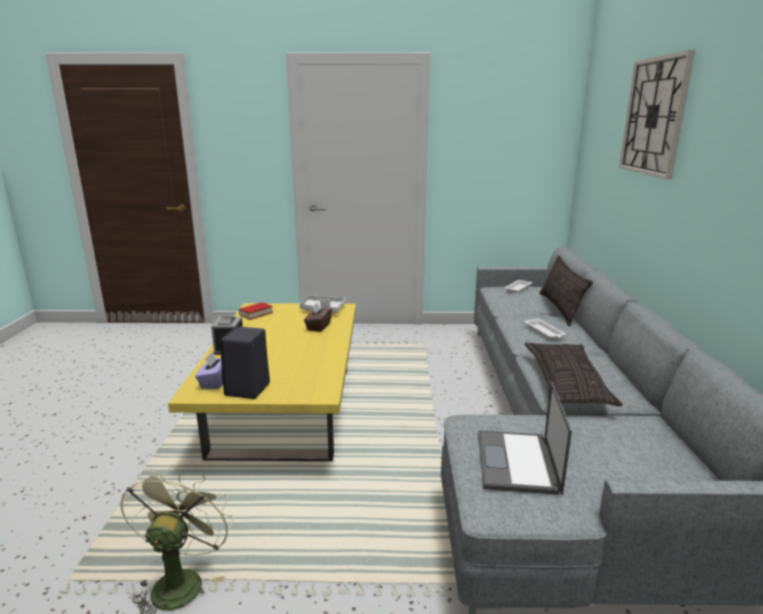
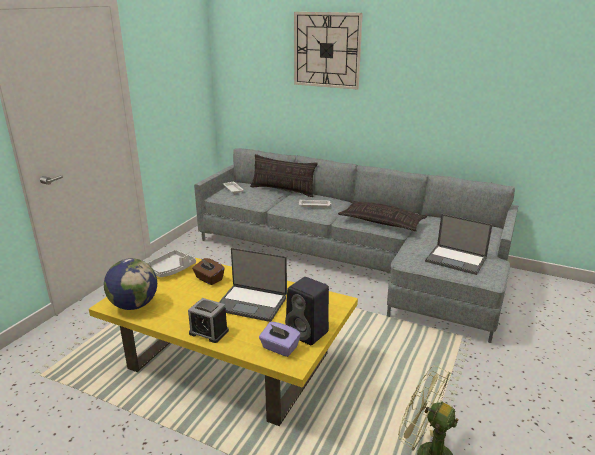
camera: 65 degrees left, 5 degrees up
(256, 314) = (134, 305): book -> globe
(288, 353) = (252, 303): none -> laptop

